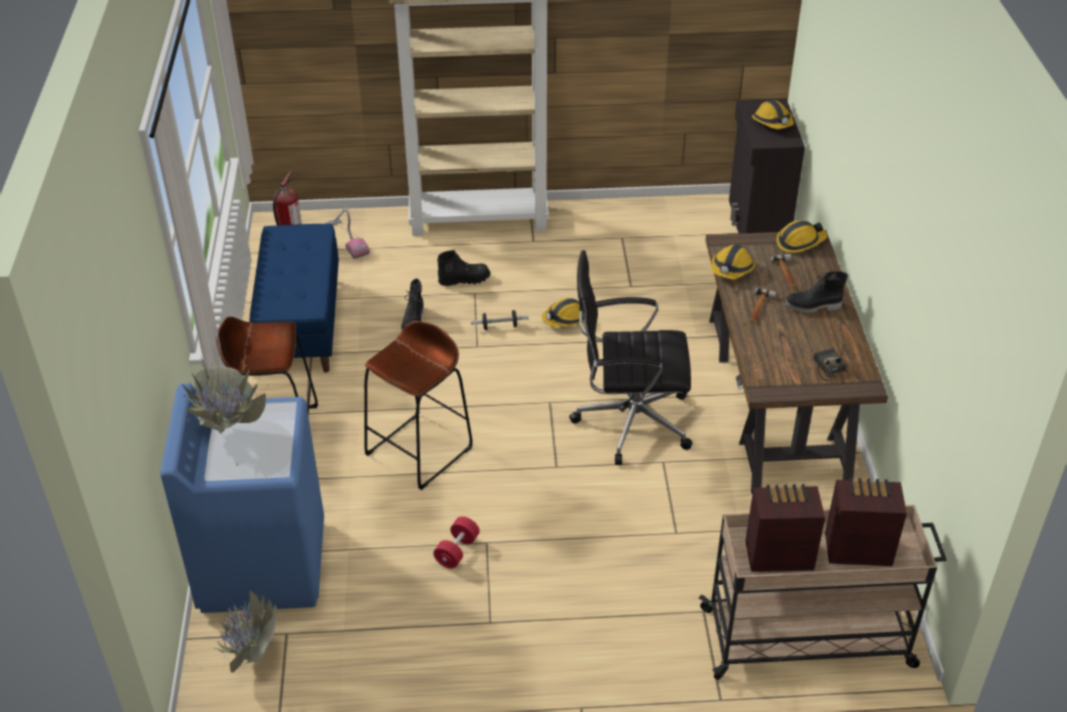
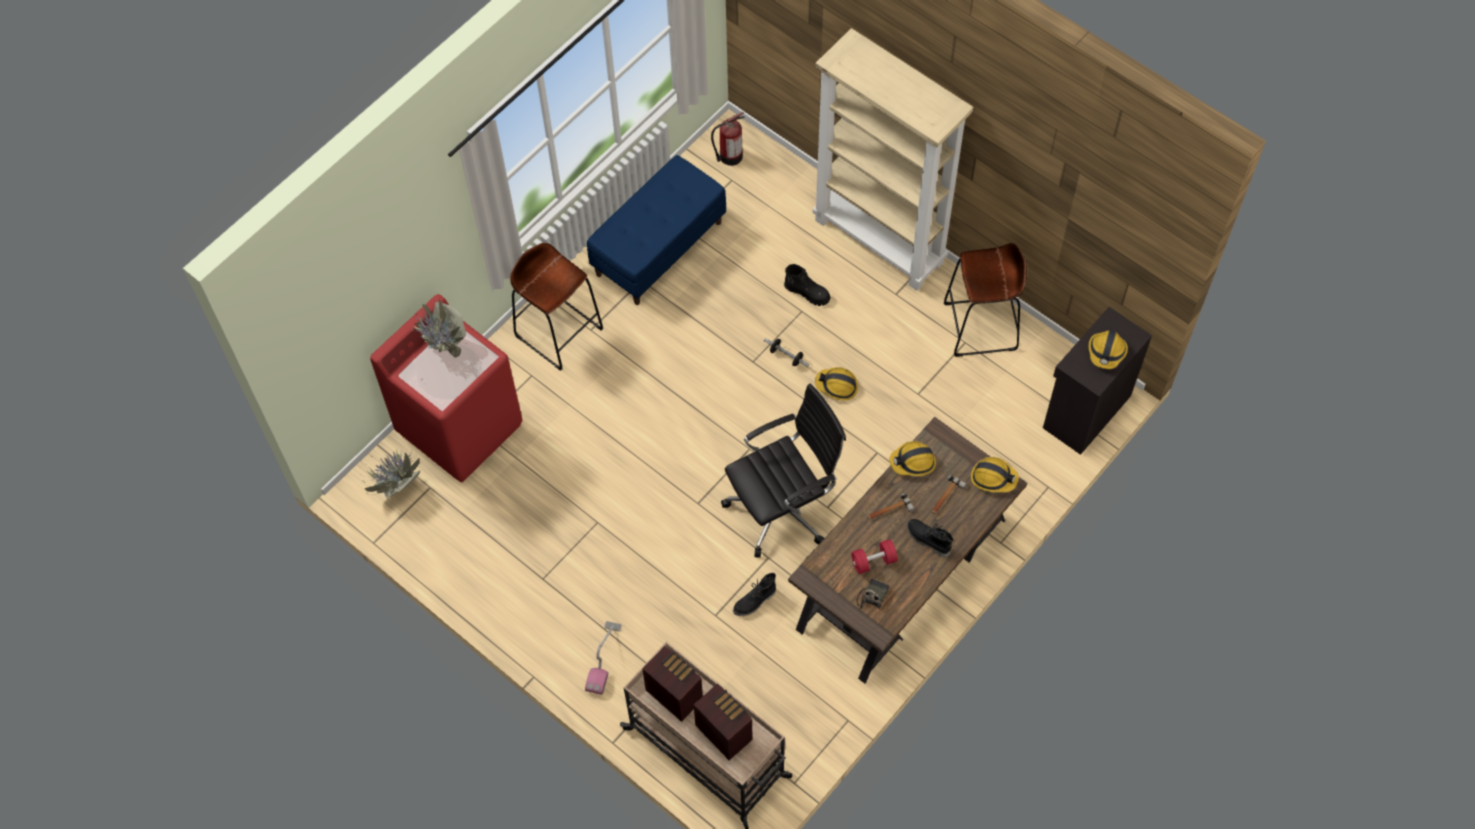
camera: 45 degrees right, 20 degrees up
(262, 564) = (460, 427): blue washing machine -> red washing machine
(347, 239) = (766, 188): vacuum cleaner -> vacuum cleaner (604, 658)
(414, 321) = (734, 305): black boot -> black boot (755, 602)
(419, 451) = (628, 419): brown stool -> brown stool (980, 327)
(457, 551) = (575, 513): red dumbbell -> red dumbbell (873, 561)
(629, 421) = (783, 508): black office chair -> black office chair turned 105 degrees clockwise

